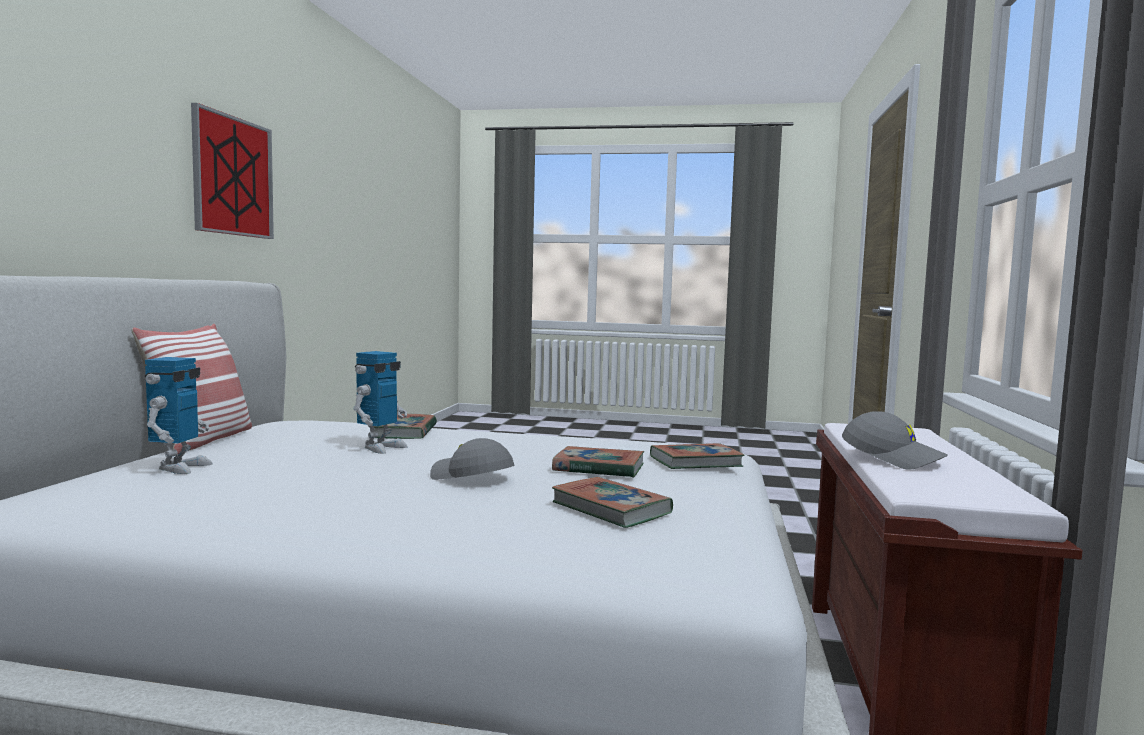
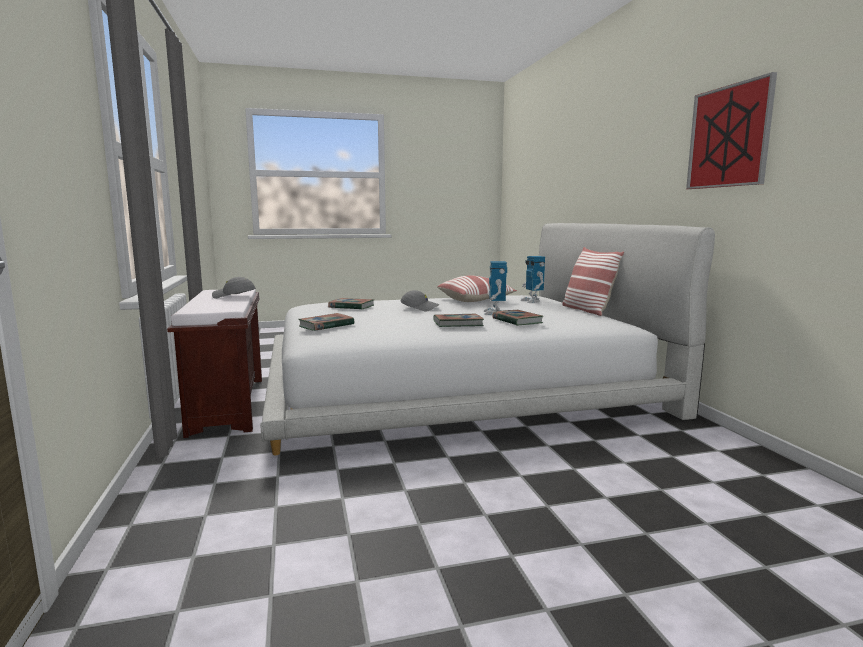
camera: 155 degrees right, 5 degrees up
(274, 488) = (476, 300): none -> pillow
(598, 468) = (373, 316): book -> book (458, 324)

